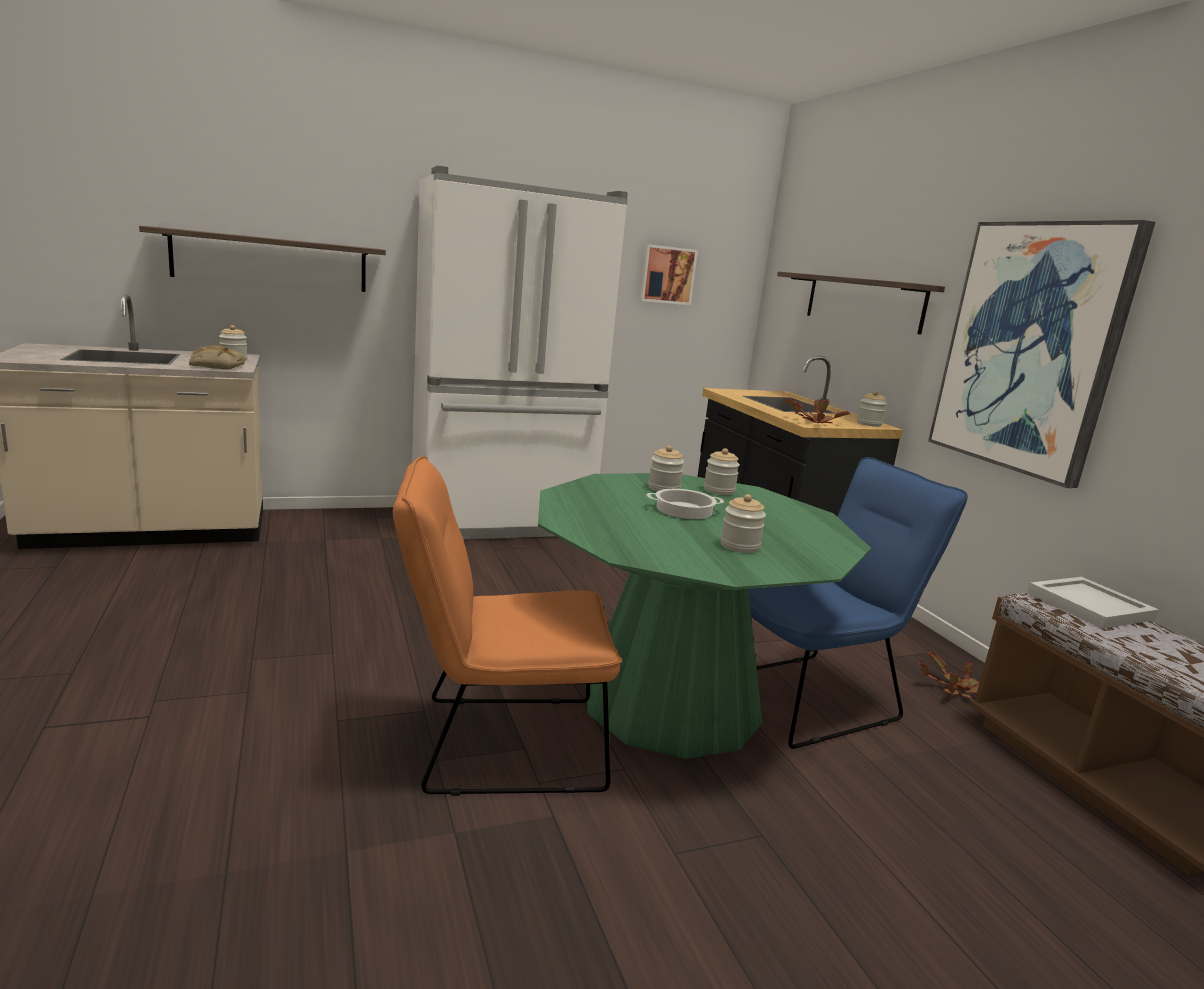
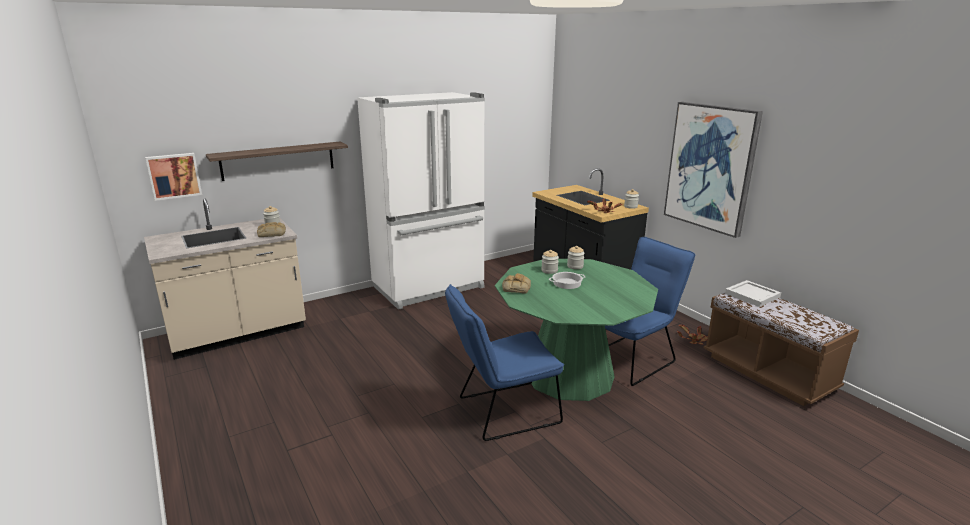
camera: 10 degrees left, 5 degrees up
(497, 743) = (502, 412): orange chair -> blue chair
(578, 500) = (516, 287): none -> bread
(667, 275) = (499, 125): picture -> picture (174, 175)
(739, 546) = (603, 300): jar -> none
(863, 302) = (617, 136): shelf -> none

